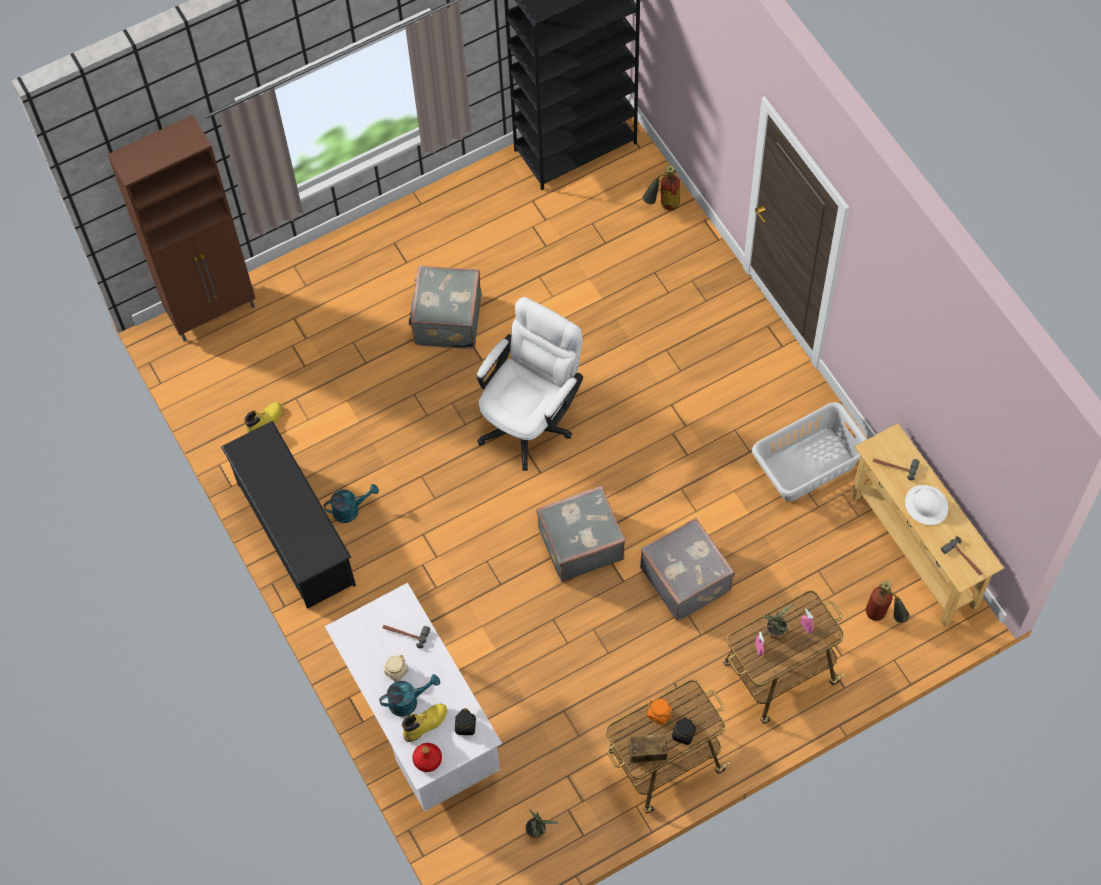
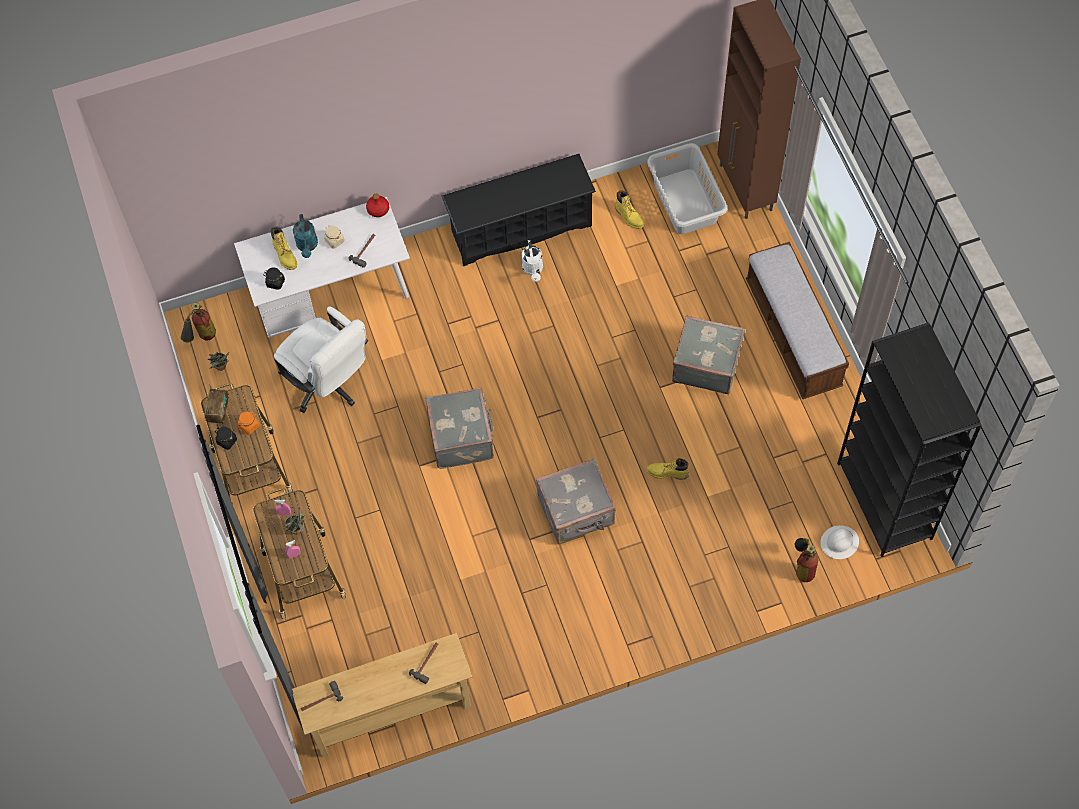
camera: 100 degrees right, 0 degrees up
(351, 509) = (533, 270): turquoise watering can -> white watering can
(396, 245) = (792, 334): none -> bench
(427, 759) = (255, 253): red bottle -> red bottle (378, 209)
(531, 419) = (592, 417): white office chair -> white office chair (328, 384)
(583, 338) = (667, 473): none -> yellow boot
(686, 578) = (409, 516): grey suitcase -> grey suitcase (577, 512)
(807, 464) = (497, 640): grey laundry basket -> grey laundry basket (685, 201)
(883, 617) = (333, 671): fire extinguisher -> fire extinguisher (202, 338)
(926, 505) = (382, 681): white hard hat -> white hard hat (839, 543)

